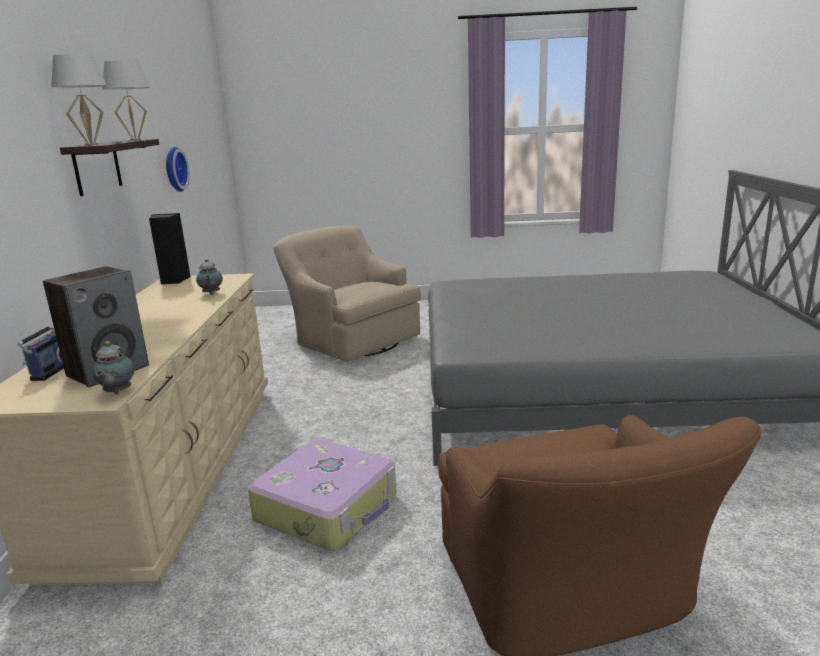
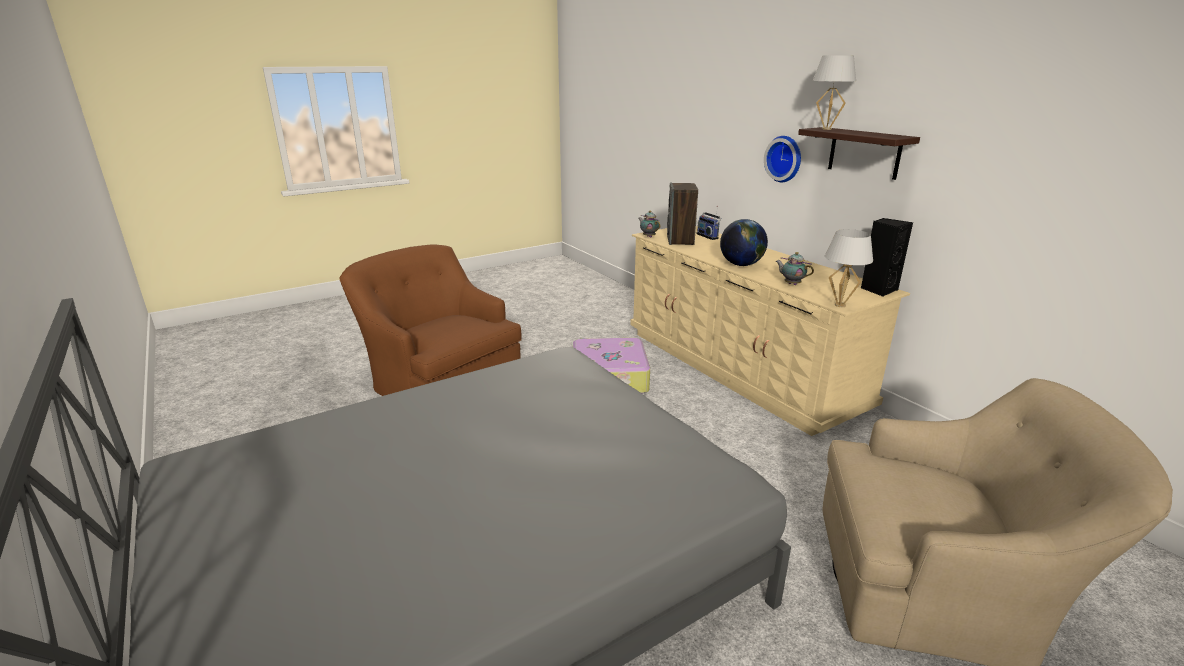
camera: 145 degrees right, 5 degrees up
(135, 139) = (890, 136): white table lamp -> white table lamp (840, 305)
(173, 169) = (1056, 203): wall clock -> wall clock (785, 158)
(181, 318) = (741, 265): none -> globe

